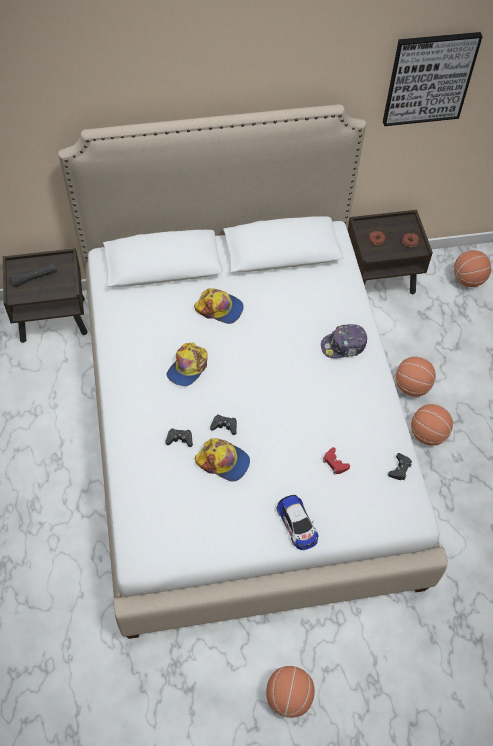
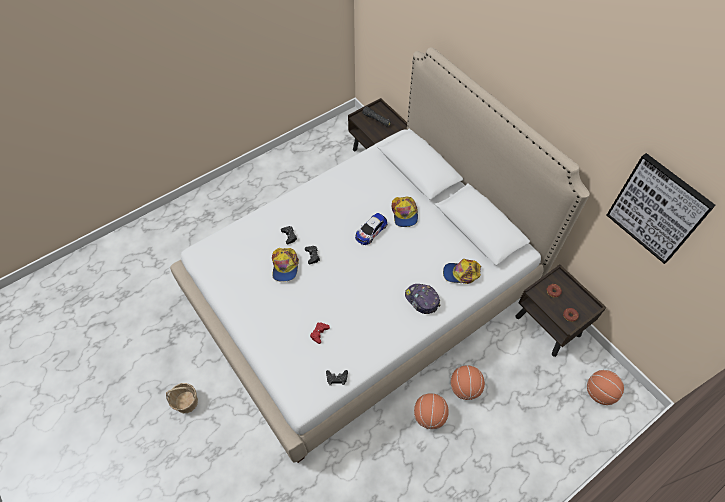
camera: 65 degrees right, 0 degrees up
(188, 367) = (346, 217): cap -> cap (461, 273)
(288, 697) = (186, 402): basketball -> basket
(297, 524) = (260, 329): toy car -> toy car (371, 231)

